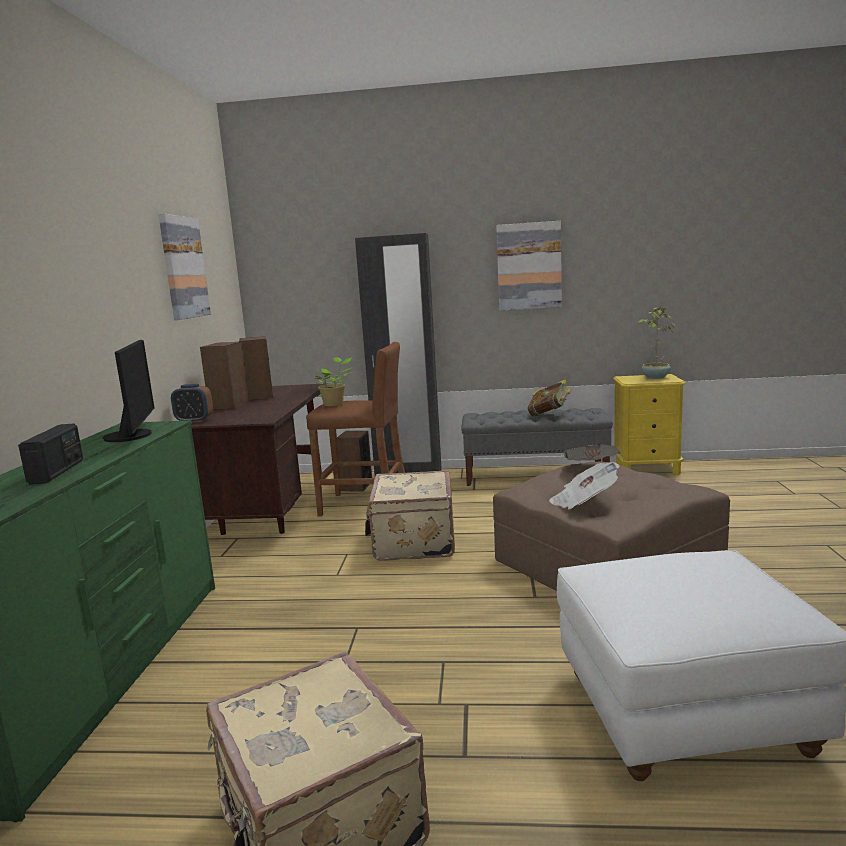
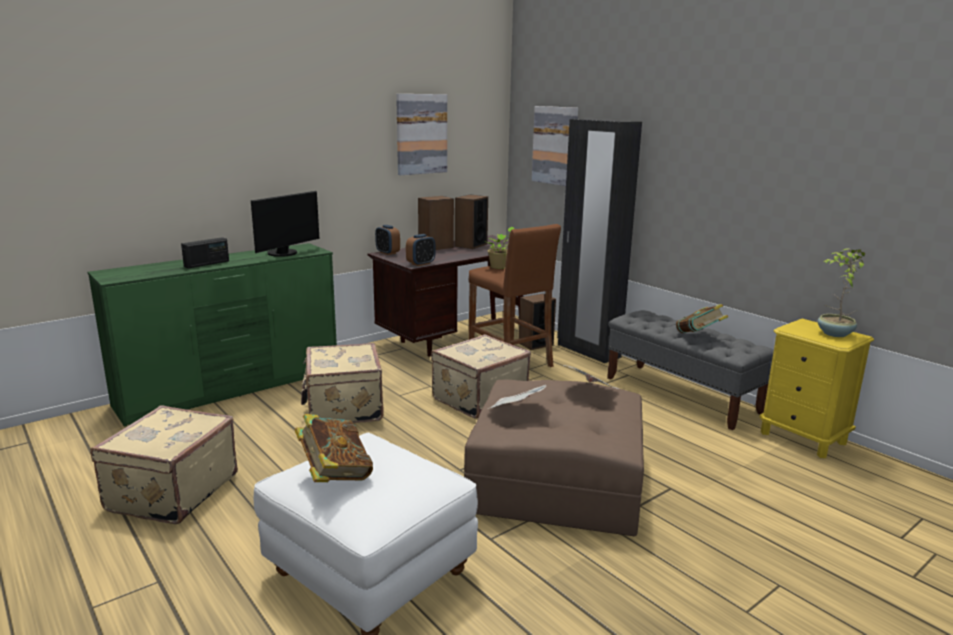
camera: 45 degrees right, 5 degrees up
(268, 417) = (421, 264): none -> alarm clock
(308, 614) = (343, 408): none -> beige suitcase
(529, 266) = (732, 170): picture -> picture (555, 145)
(686, 597) = (335, 474): none -> book

